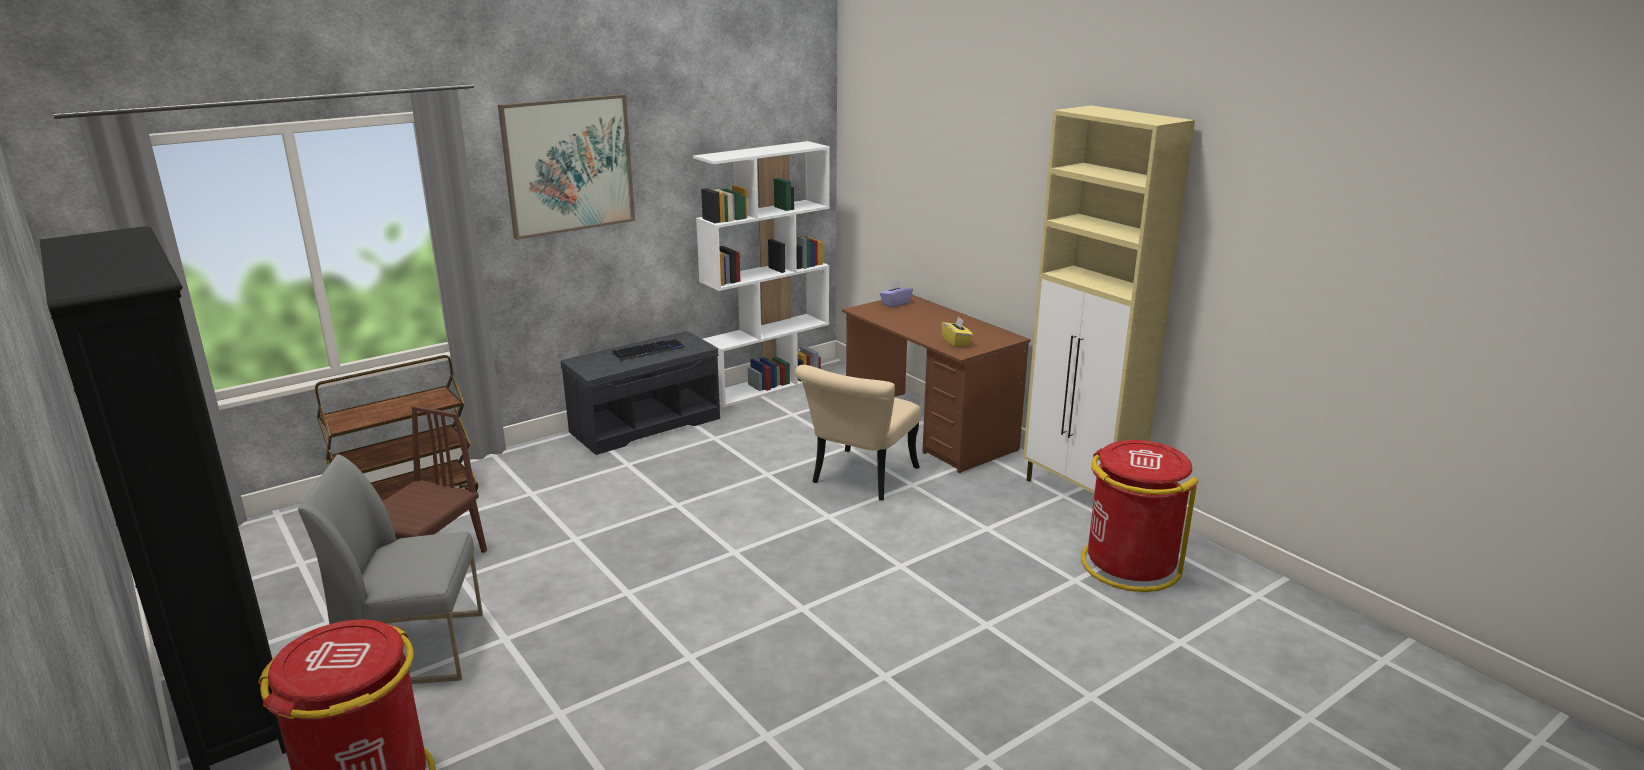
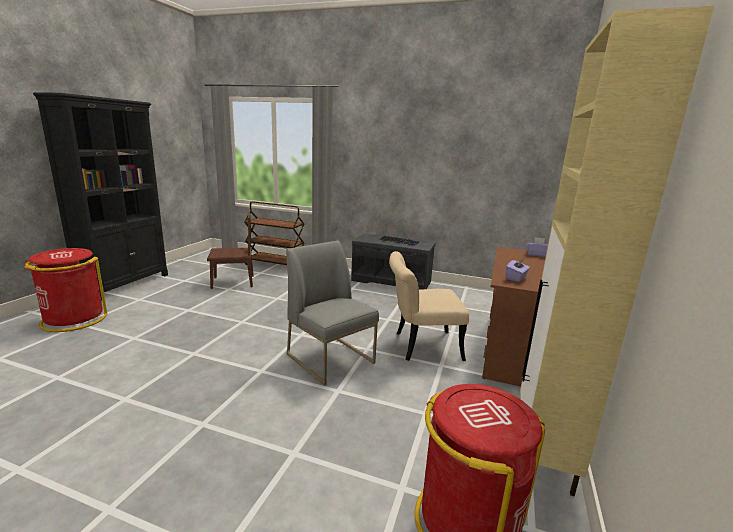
camera: 55 degrees right, 5 degrees down
(414, 648) = (172, 297): grey chair -> grey chair (331, 359)
(569, 165) = (384, 134): picture -> none
(768, 385) = (477, 292): white bookcase -> none
(956, 342) = (516, 278): yellow tissue box -> purple tissue box

